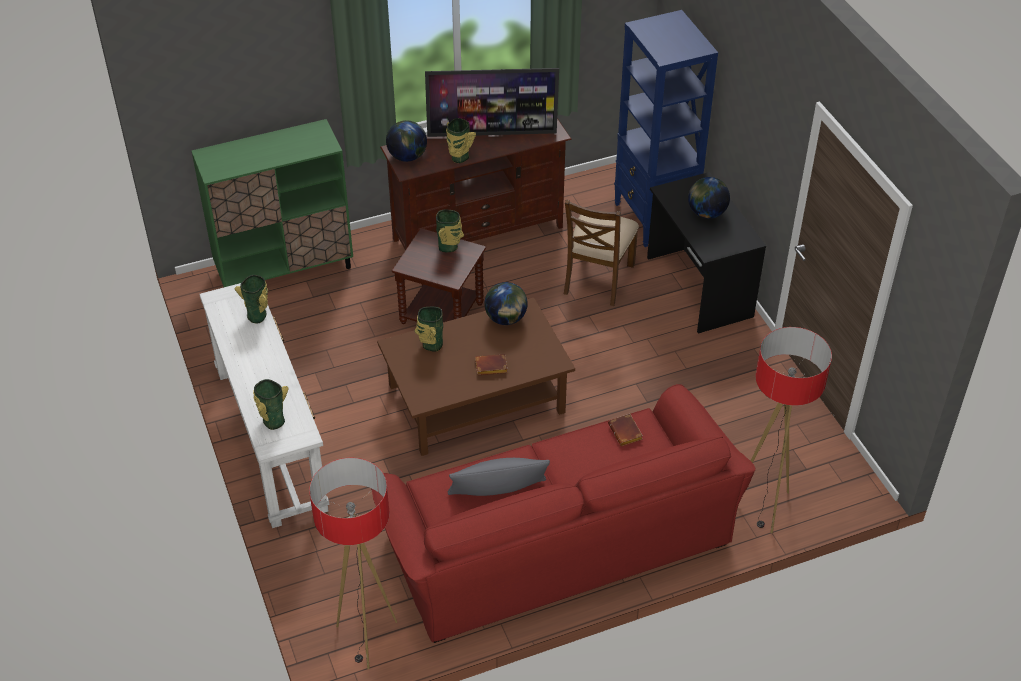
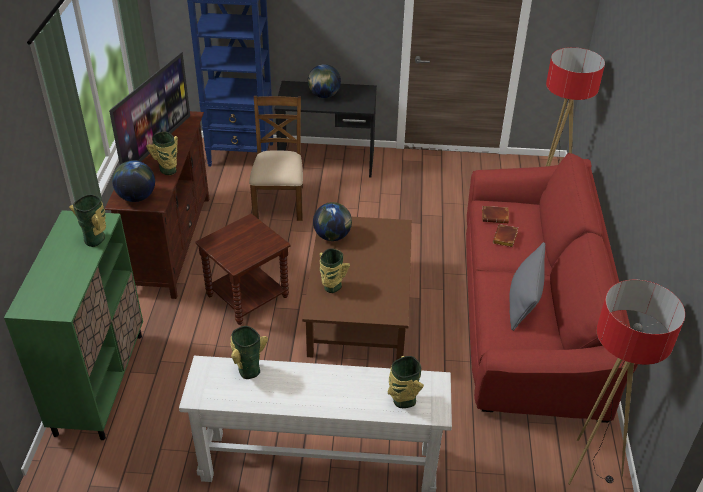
camera: 65 degrees left, 5 degrees down
(449, 247) = (234, 233): vase -> vase (96, 238)
(490, 368) = (382, 262): brown book -> brown book (506, 238)
(597, 279) = (279, 202): brown chair -> brown chair turned 135 degrees counterclockwise

